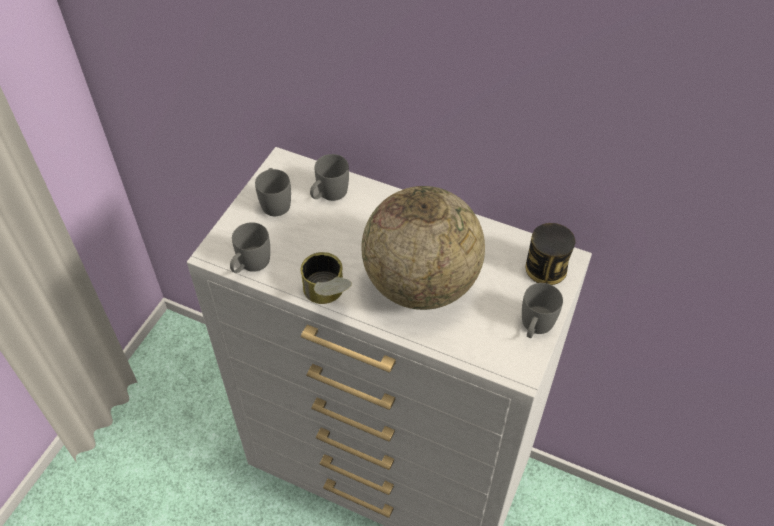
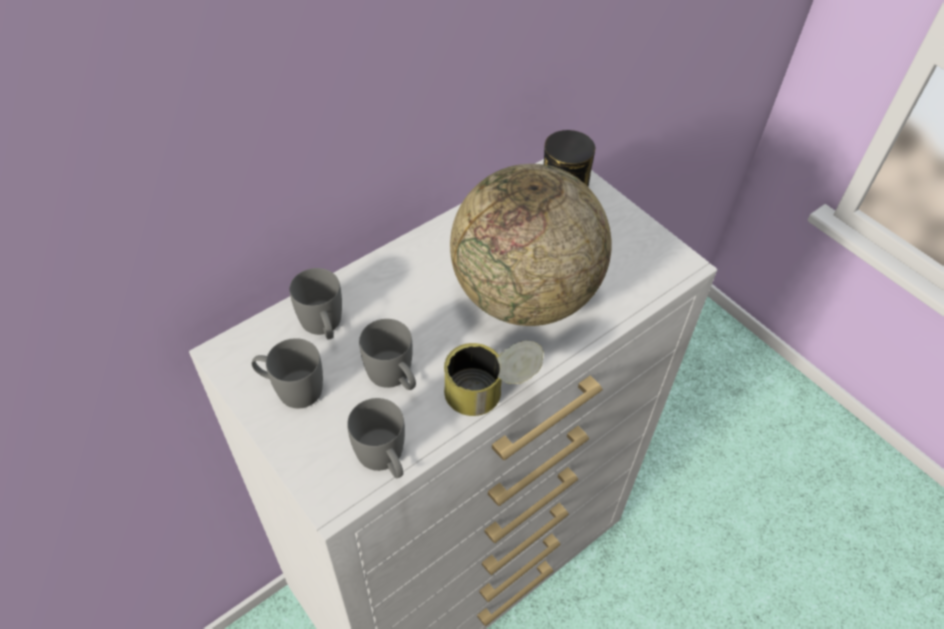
camera: 65 degrees left, 0 degrees up
(535, 327) = (633, 229): grey mug -> grey mug (394, 377)

